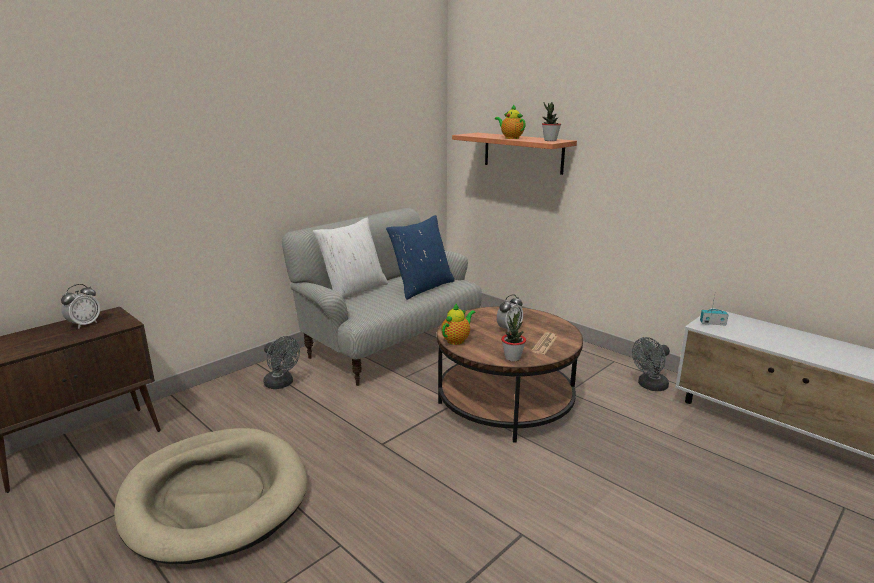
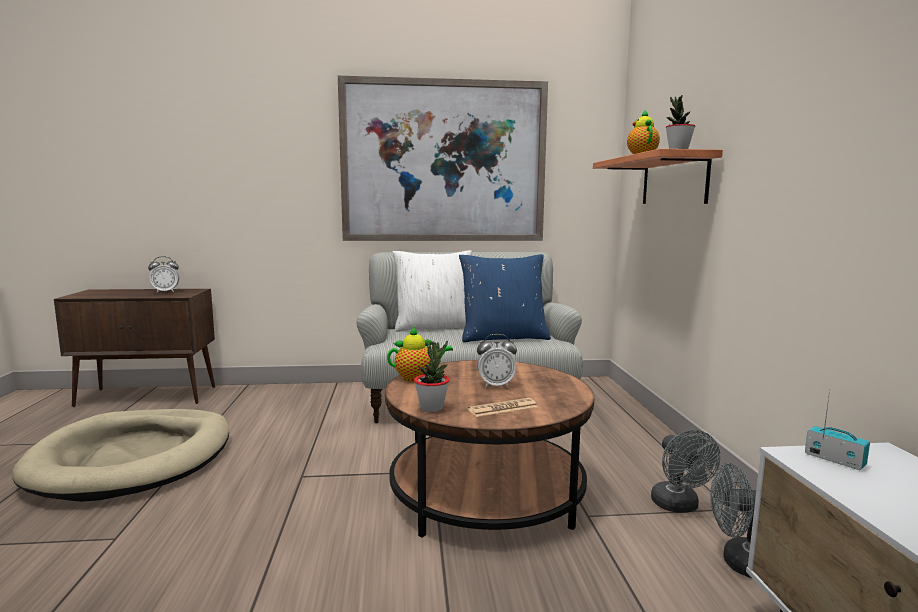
camera: 40 degrees right, 10 degrees down
(281, 384) = (324, 402): grey fan -> grey fan (679, 506)
(329, 138) = (443, 162): none -> picture

